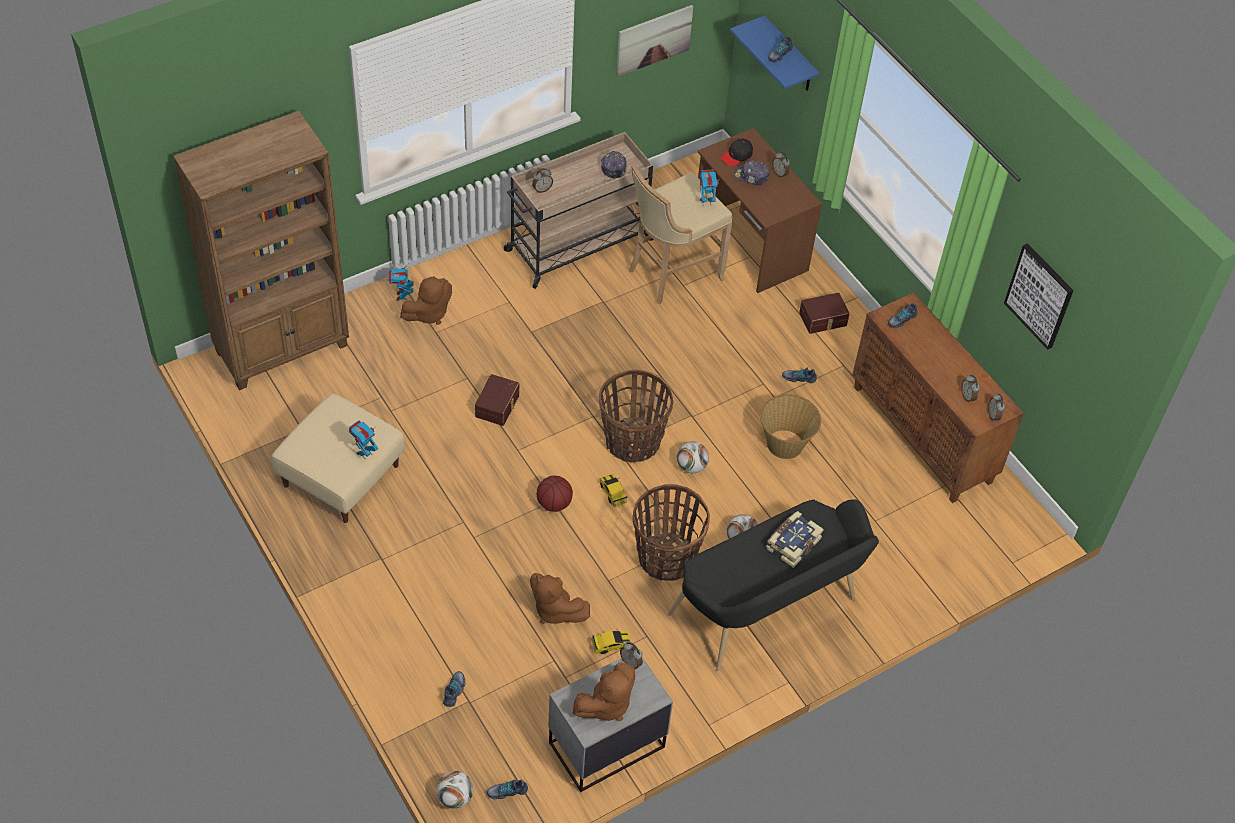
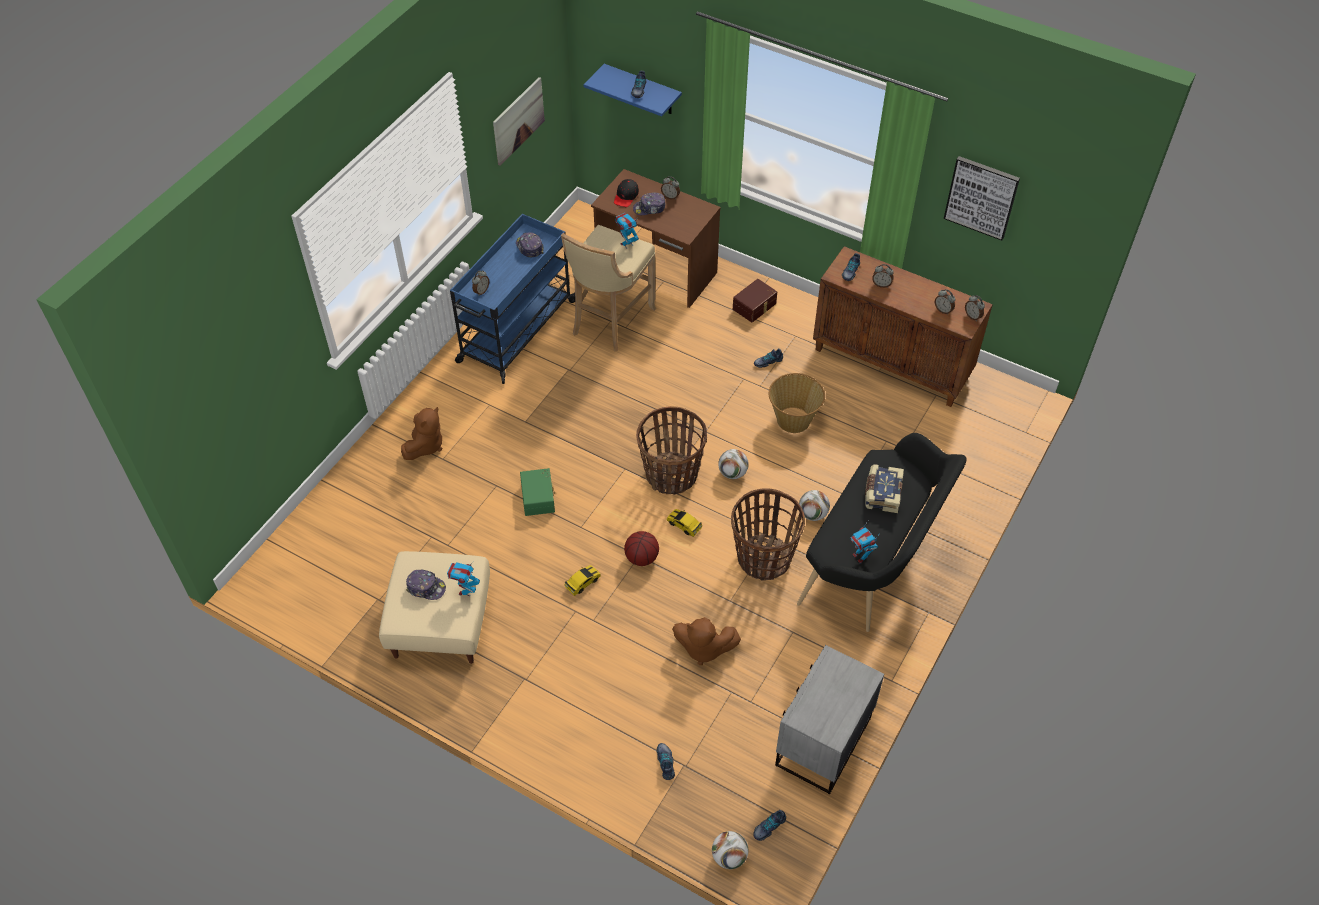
camera: 25 degrees left, 0 degrees up
(283, 349) = (313, 535): brown bookcase -> none
(333, 434) = (426, 588): none -> cap
(401, 296) = (391, 441): toy robot -> toy robot (860, 556)
(498, 406) = (539, 497): brown storage box -> green storage box
(577, 245) = (516, 332): beige cart -> blue cart
(606, 705) = (833, 705): brown plush toy -> none
(611, 645) = (769, 654): toy car -> toy car (582, 582)
(631, 662) = (828, 658): alarm clock -> alarm clock (881, 284)

